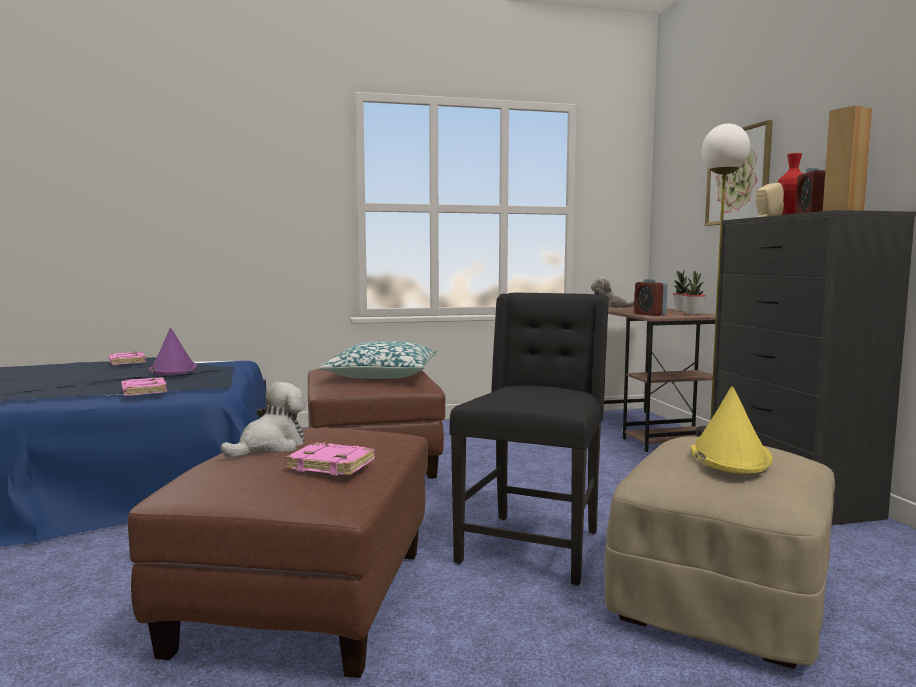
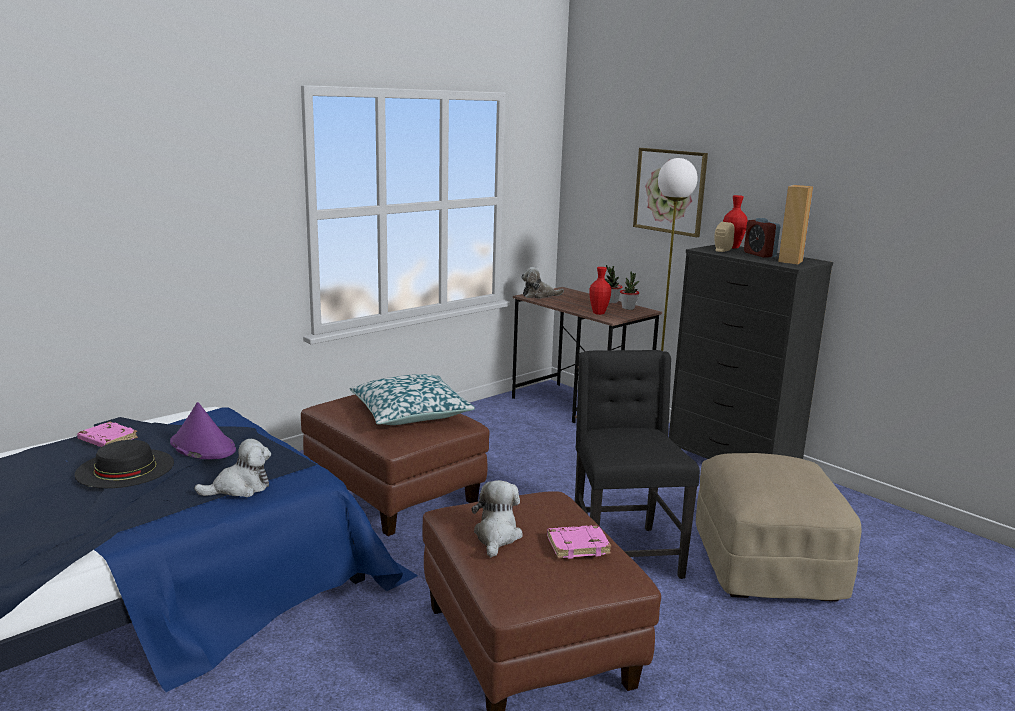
camera: 30 degrees left, 10 degrees up
(96, 372) = (125, 468): none -> black hat
(143, 391) = (240, 488): pink book -> plush toy
(649, 314) = (598, 313): alarm clock -> red vase
(729, 456) = (785, 475): yellow hat -> none

